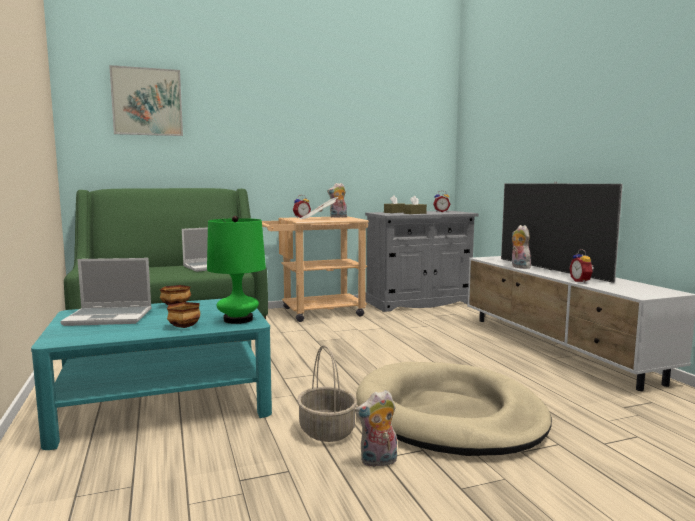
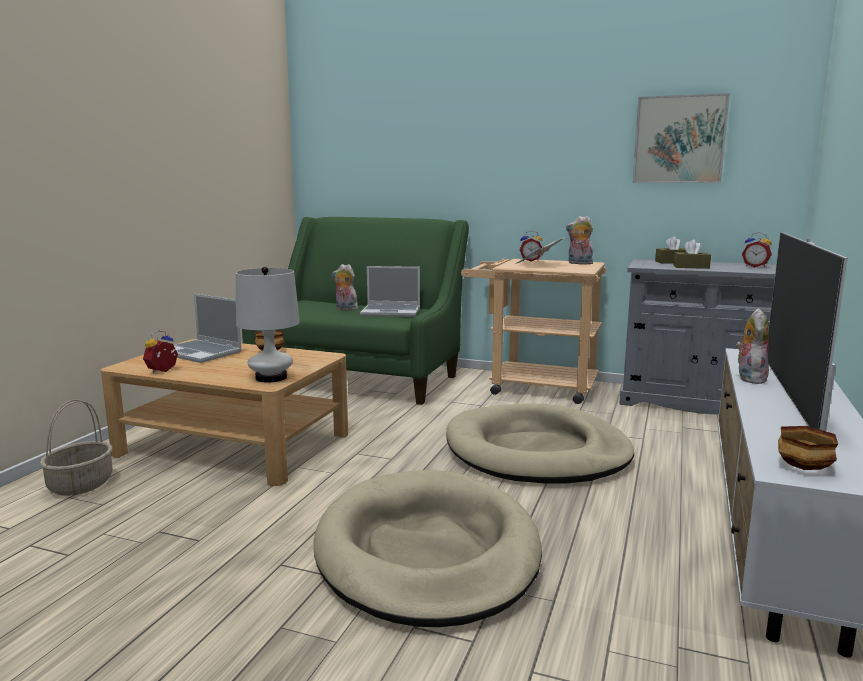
camera: 40 degrees right, 5 degrees up
(147, 102) = (371, 119): picture -> picture (679, 139)
(164, 402) = (234, 444): turquoise coffee table -> beige coffee table
(184, 326) = (219, 374): bowl -> bowl (803, 467)
(238, 319) = (271, 377): green table lamp -> white table lamp
(326, 430) = (291, 518): basket -> basket (81, 484)
(378, 462) = (270, 566): plush toy -> plush toy (345, 309)
(392, 346) = (537, 452): none -> beige dog bed
(581, 281) = (768, 424): alarm clock -> alarm clock (163, 371)

